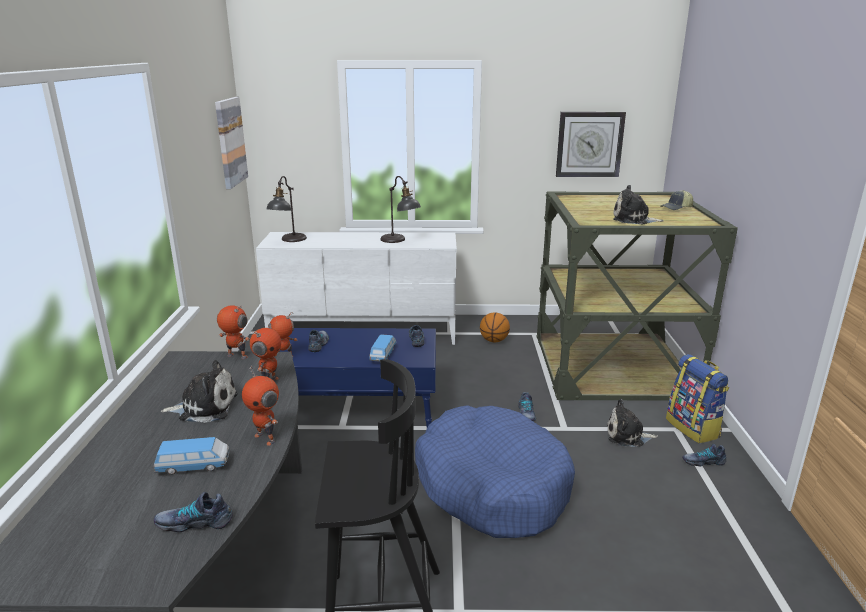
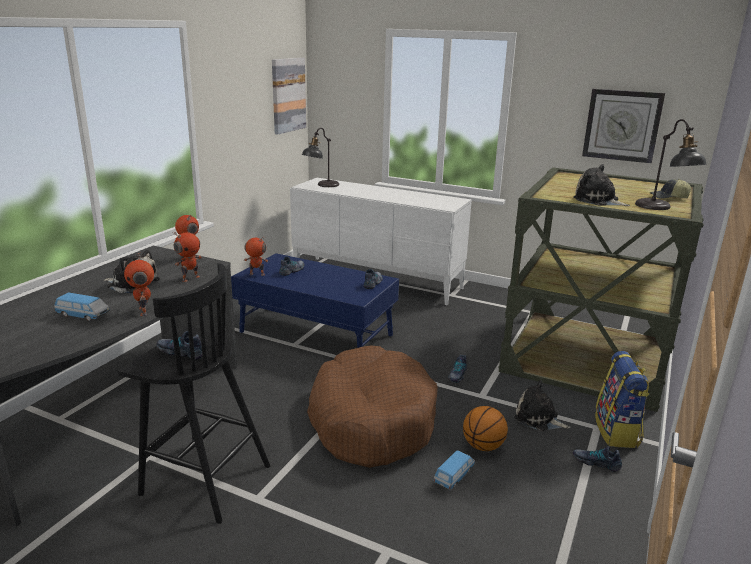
camera: 25 degrees right, 0 degrees up
(195, 522) = (45, 346): shoe -> shoe (182, 352)
(383, 354) = (333, 288): toy car -> toy car (454, 476)
(400, 241) = (412, 199): grey table lamp -> grey table lamp (663, 209)
(491, 485) = (371, 420): blue dog bed -> brown dog bed
(494, 340) = (487, 310): basketball -> basketball (482, 446)

